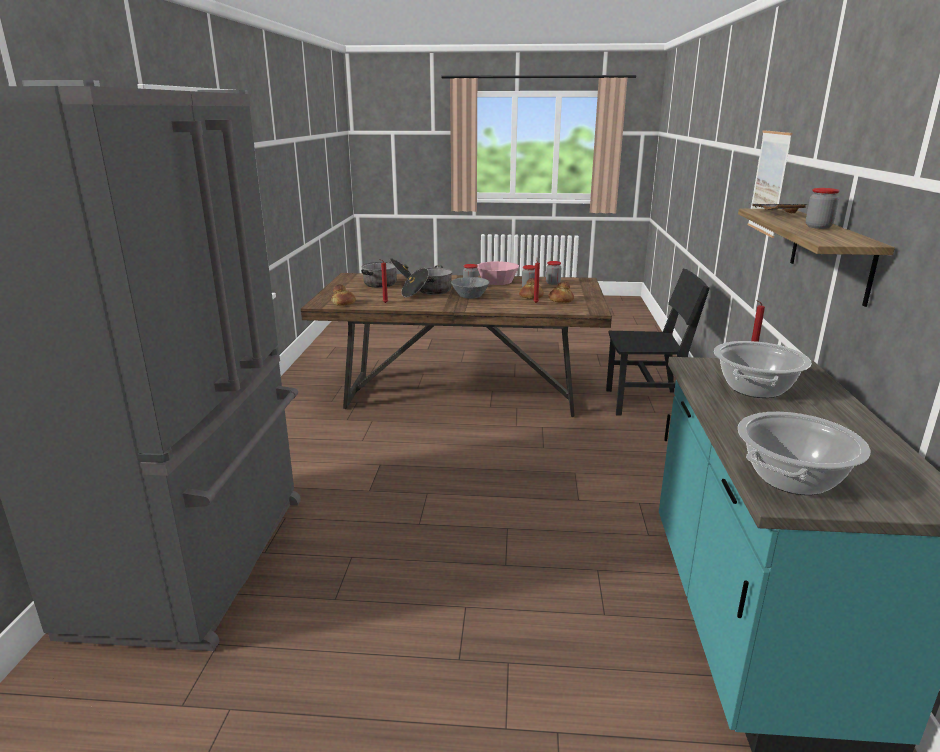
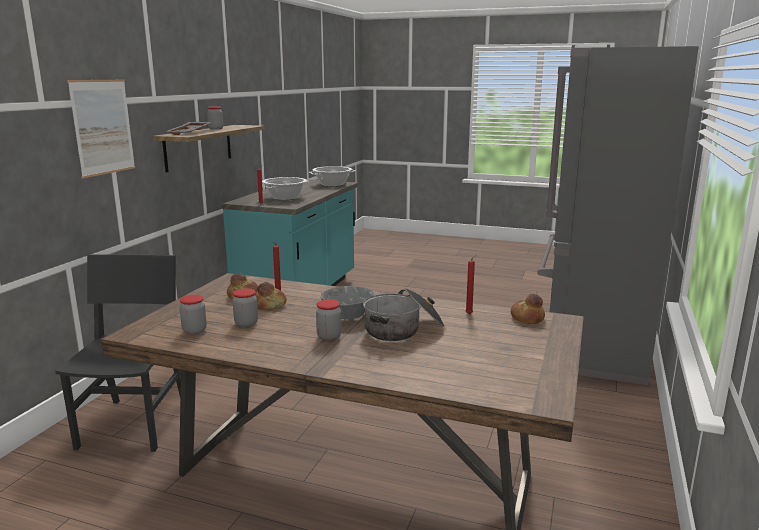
camera: 165 degrees left, 5 degrees down
(388, 283) = (463, 361): cooking pot -> none
(497, 281) = (272, 346): pink bowl -> none
(646, 403) = (134, 424): black chair -> black chair turned 75 degrees clockwise

